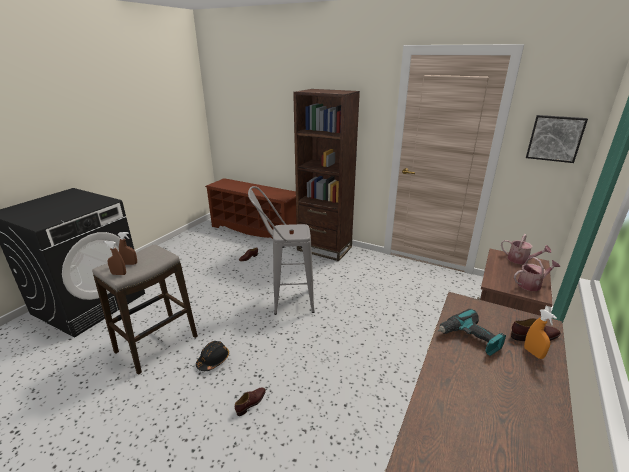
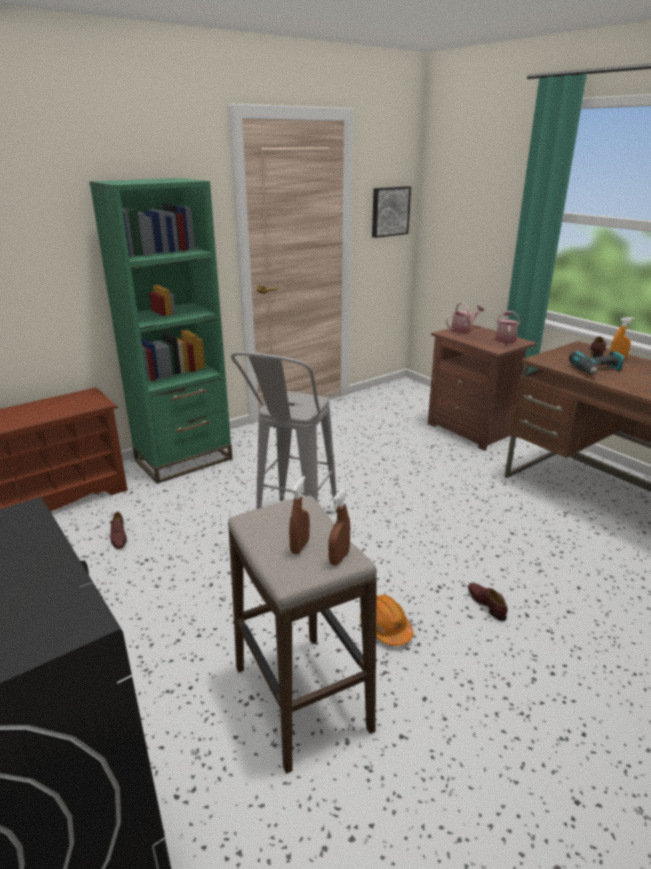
camera: 65 degrees left, 0 degrees up
(213, 360) = (385, 628): black hard hat -> orange hard hat
(324, 248) = (184, 460): brown bookcase -> green bookcase

